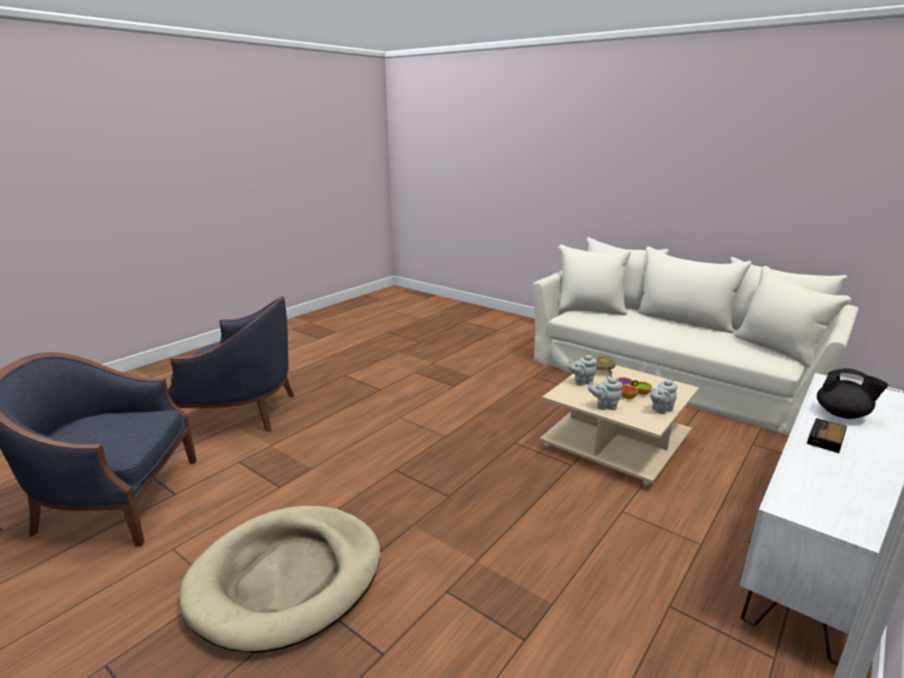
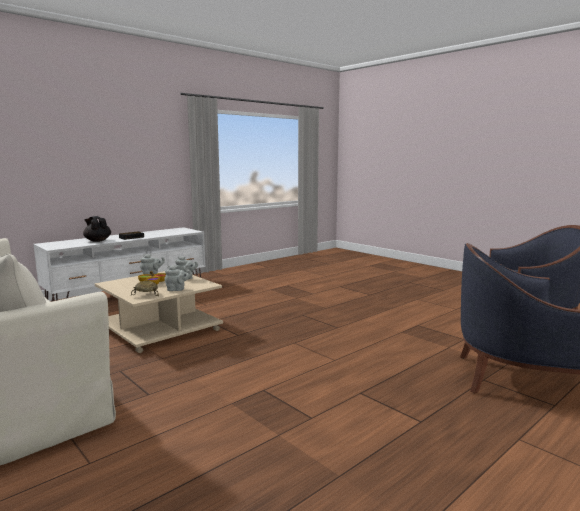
camera: 170 degrees left, 10 degrees down
(287, 578) = (386, 299): beige dog bed -> none

